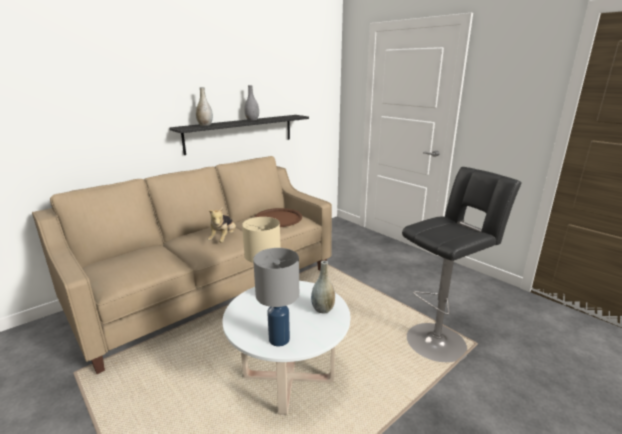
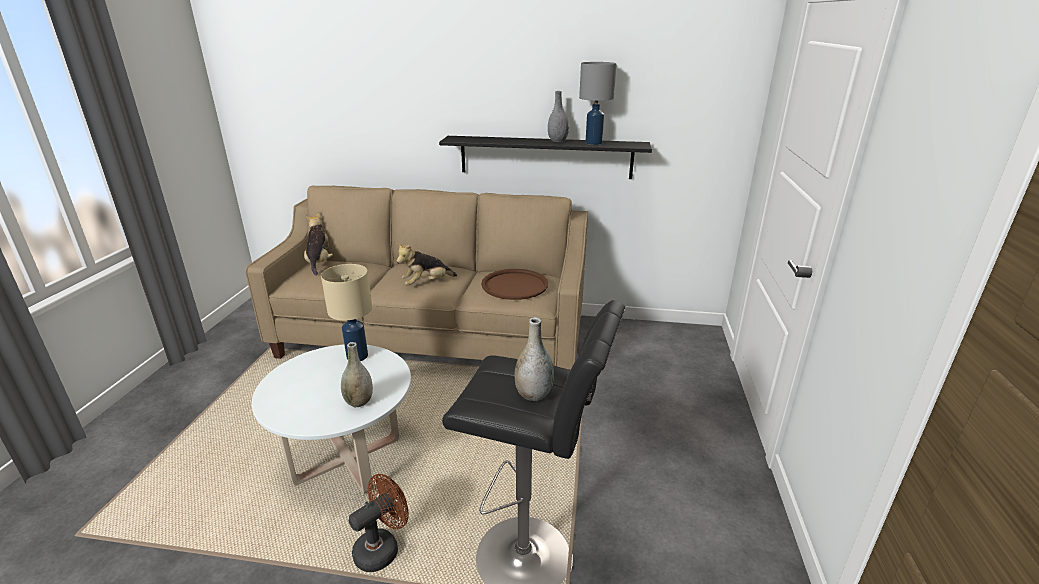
camera: 50 degrees right, 5 degrees up
(104, 262) = (319, 262): none -> plush toy
(205, 125) = (483, 139): grey vase -> grey vase (533, 395)
(280, 339) = (283, 400): grey table lamp -> grey table lamp (594, 143)
(387, 392) = (382, 548): none -> brown fan

